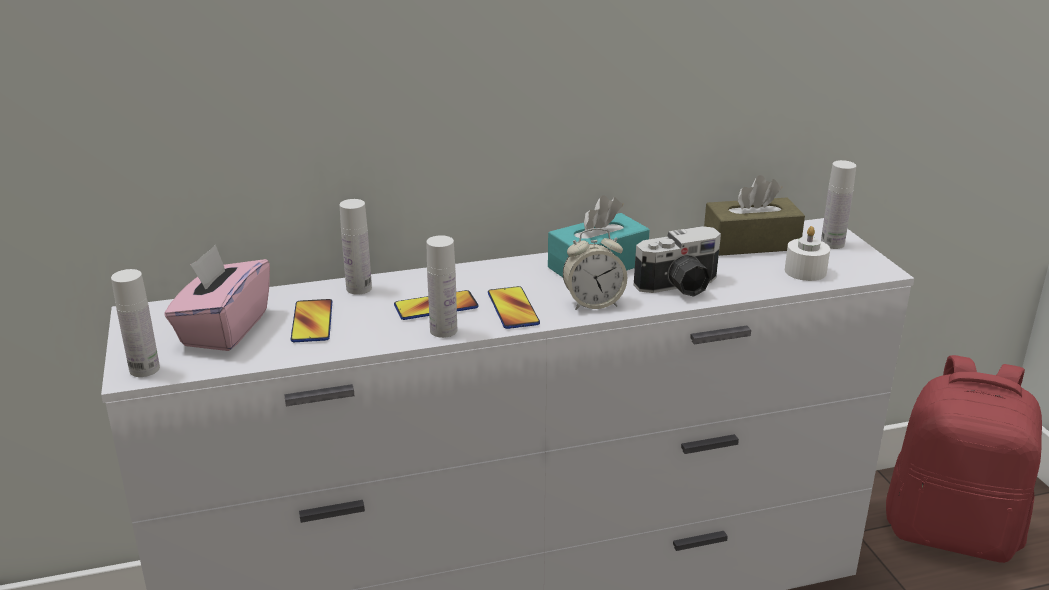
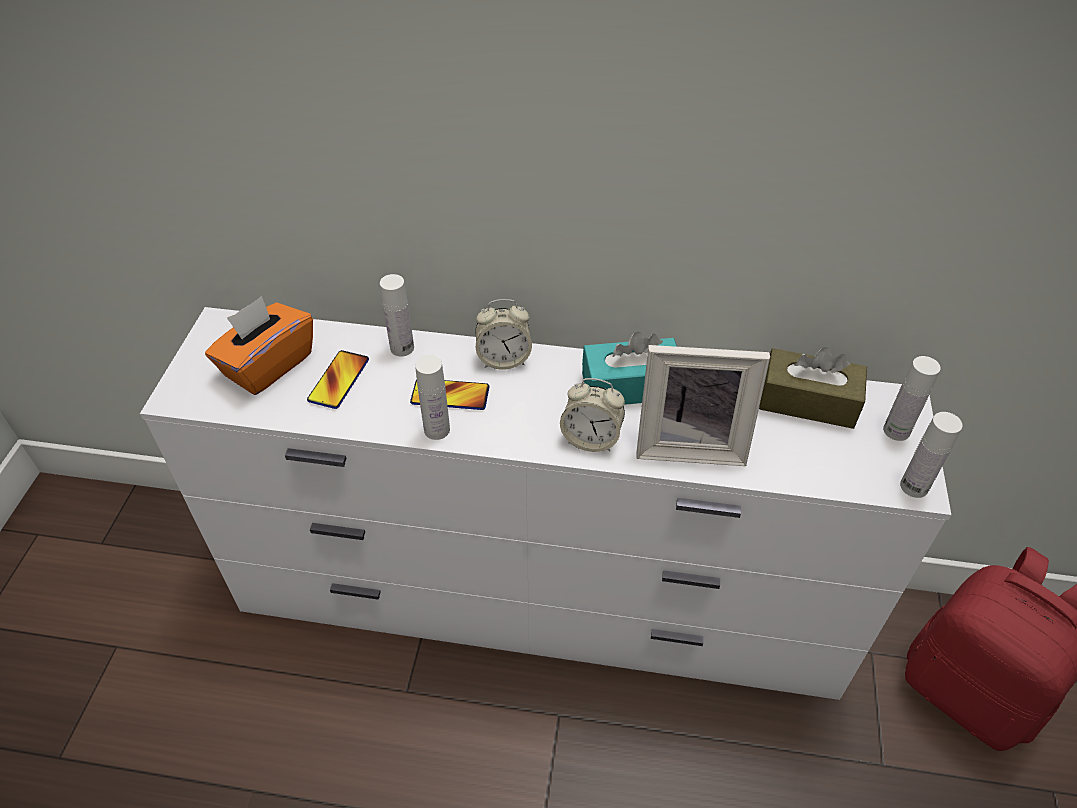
camera: 25 degrees right, 20 degrees up
(144, 369) = (184, 395): white bottle -> white bottle (914, 486)
(224, 329) = (268, 365): pink tissue box -> orange tissue box
(466, 274) = (503, 359): none -> alarm clock
(513, 309) = (514, 421): phone -> none
(680, 287) = (690, 444): camera -> picture frame
(805, 271) = (835, 464): white candle -> none

